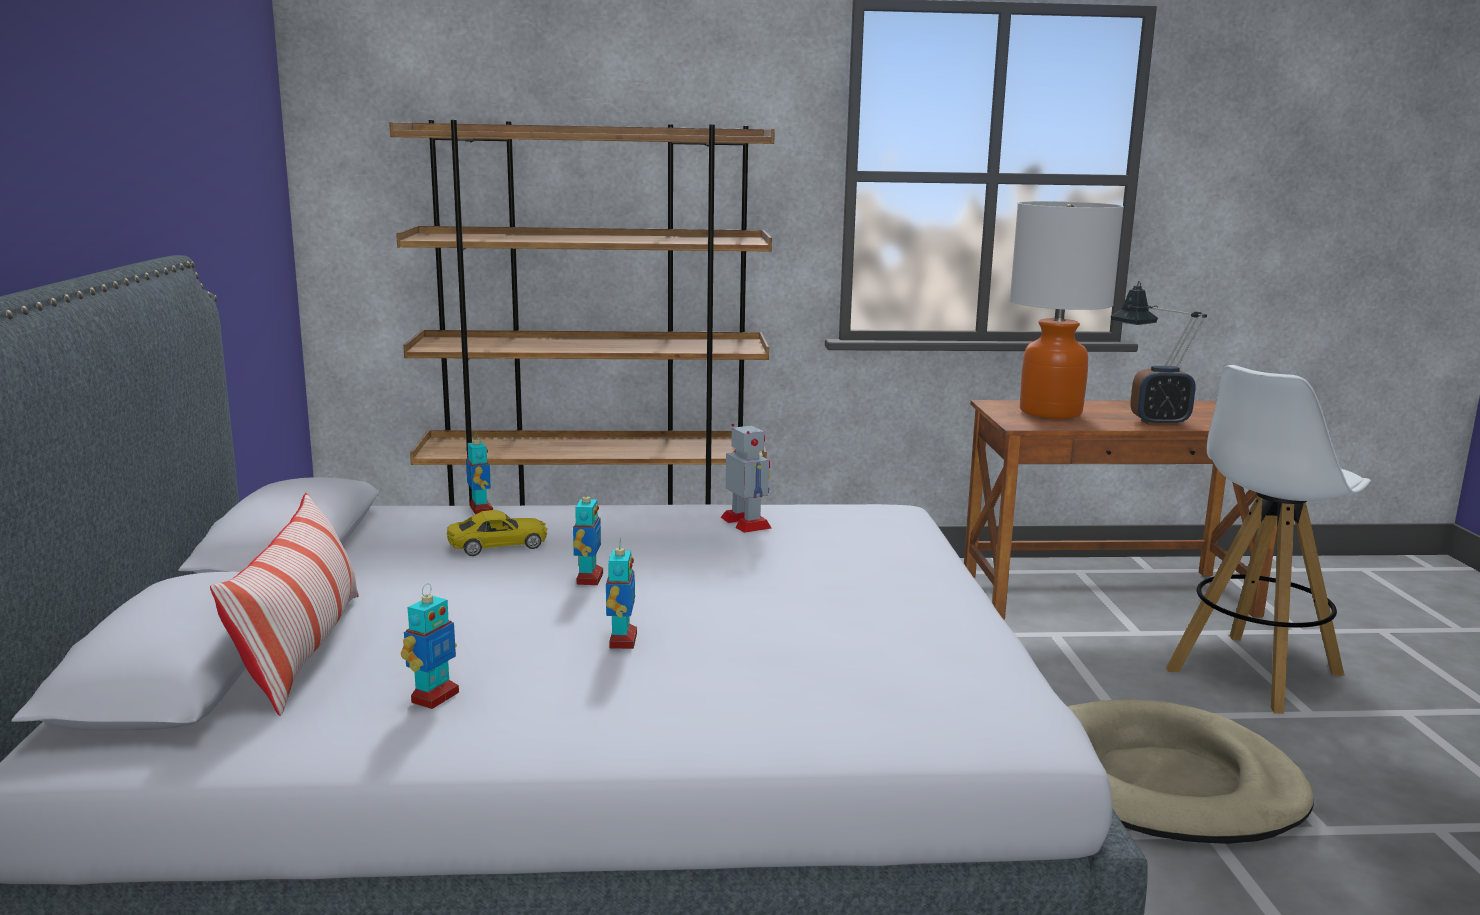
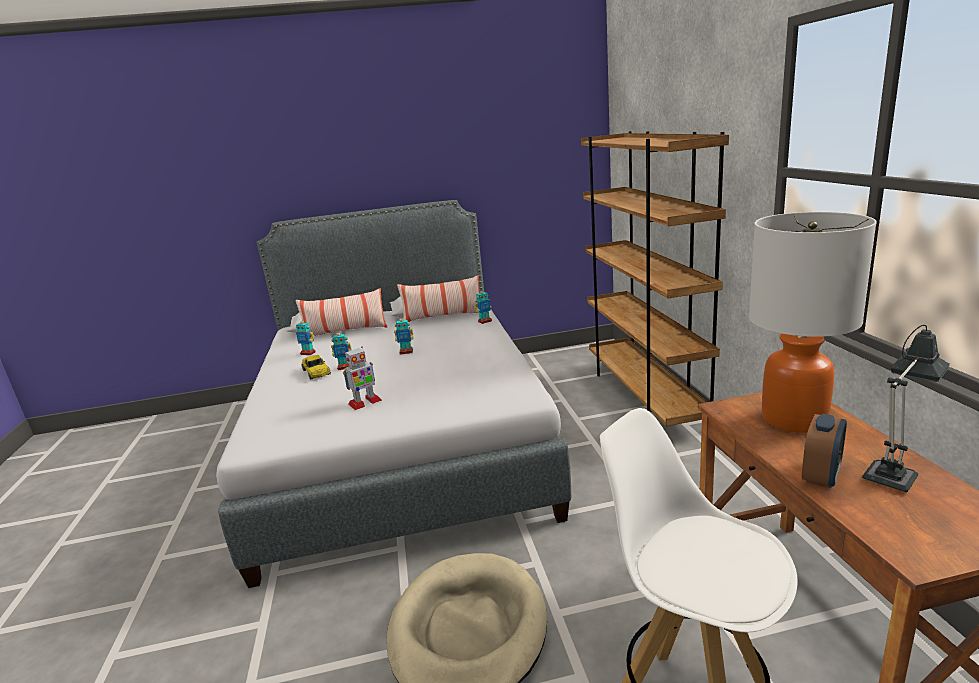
camera: 85 degrees right, 5 degrees up
(379, 540) = (443, 317): none -> pillow
(498, 545) = (442, 332): yellow toy car -> yellow toy car (316, 372)
(746, 523) = (487, 366): toy robot -> toy robot (364, 402)
(1159, 423) = (821, 476): alarm clock -> alarm clock turned 135 degrees counterclockwise

